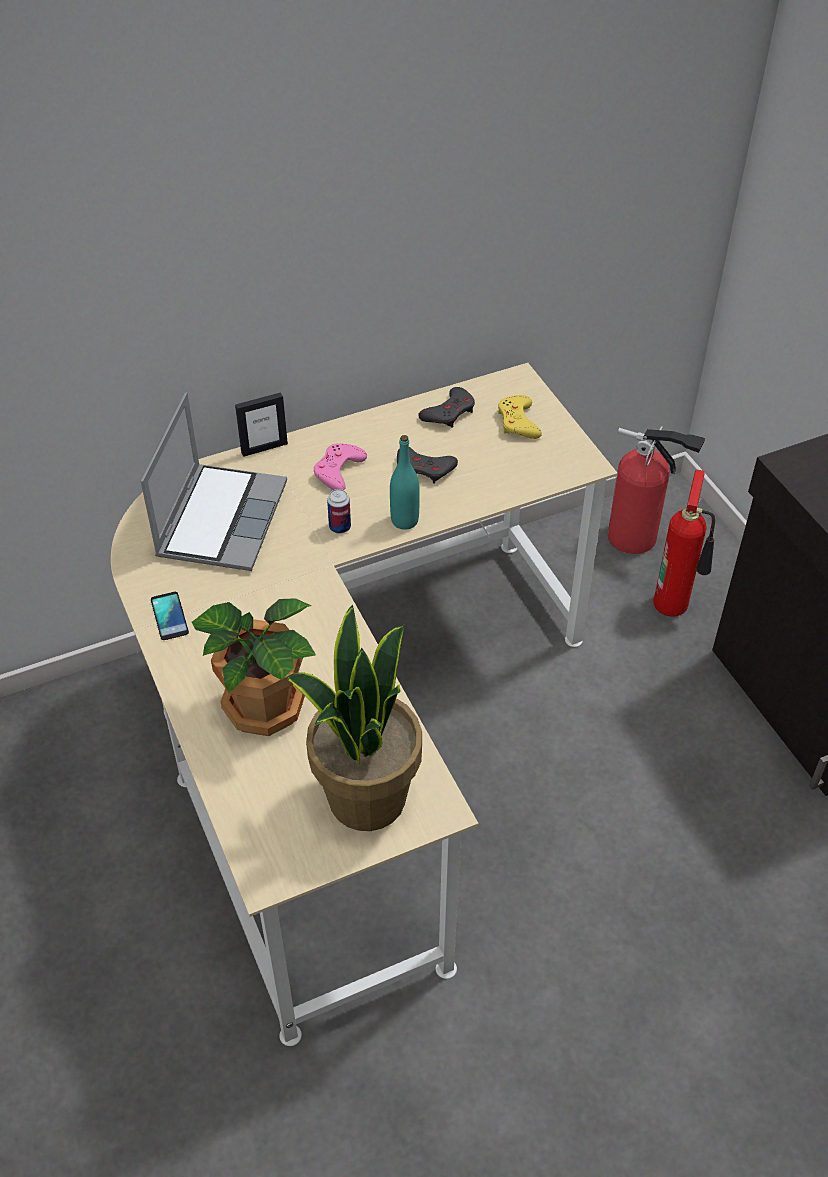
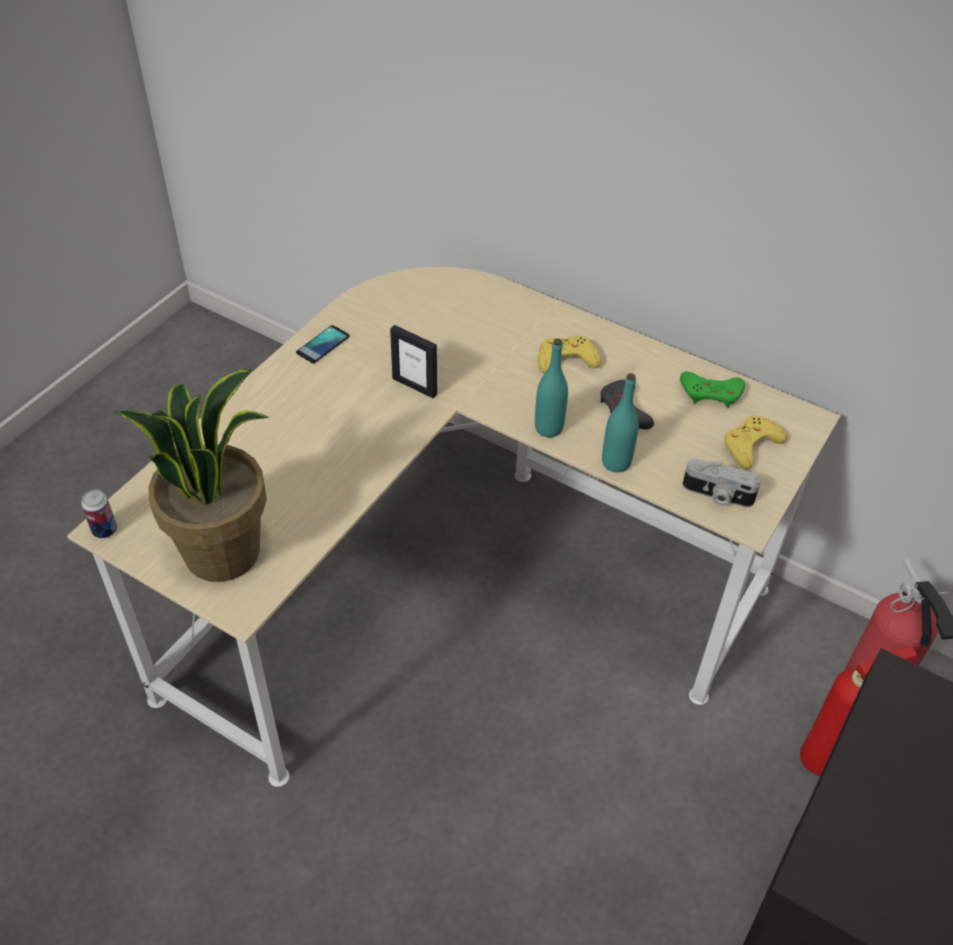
camera: 55 degrees right, 0 degrees up
(221, 518) = (448, 320): laptop -> none
(263, 704) = (275, 441): potted plant -> none
(264, 448) = (548, 305): picture frame -> picture frame (415, 386)
(338, 471) = (566, 359): pink game controller -> yellow game controller
(340, 527) = (503, 392): can -> can (104, 530)
(449, 412) = (711, 393): grey game controller -> green game controller
(474, 502) = (616, 462): none -> turquoise bottle
(550, 466) = (717, 495): none -> camera

